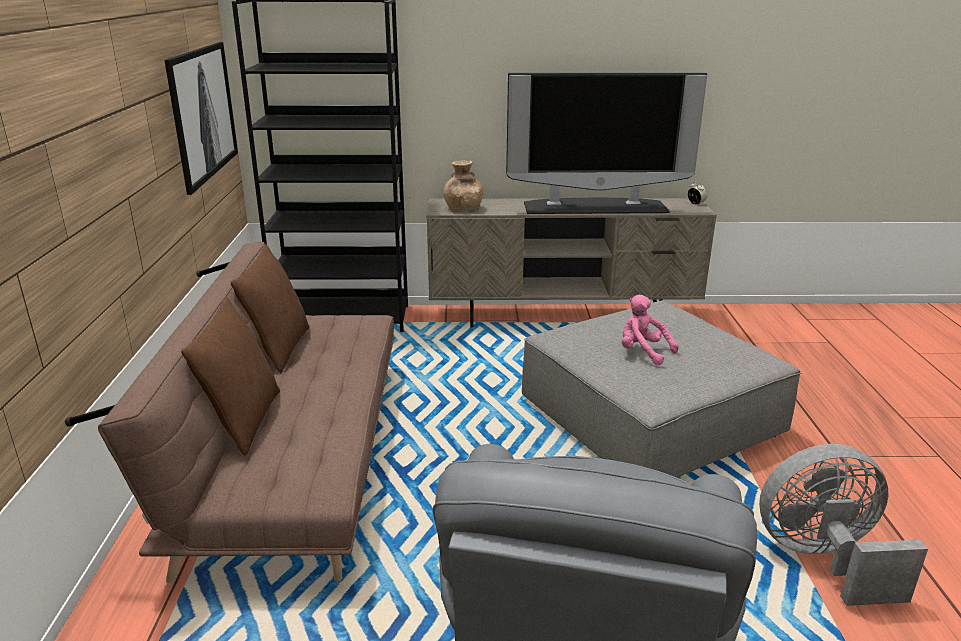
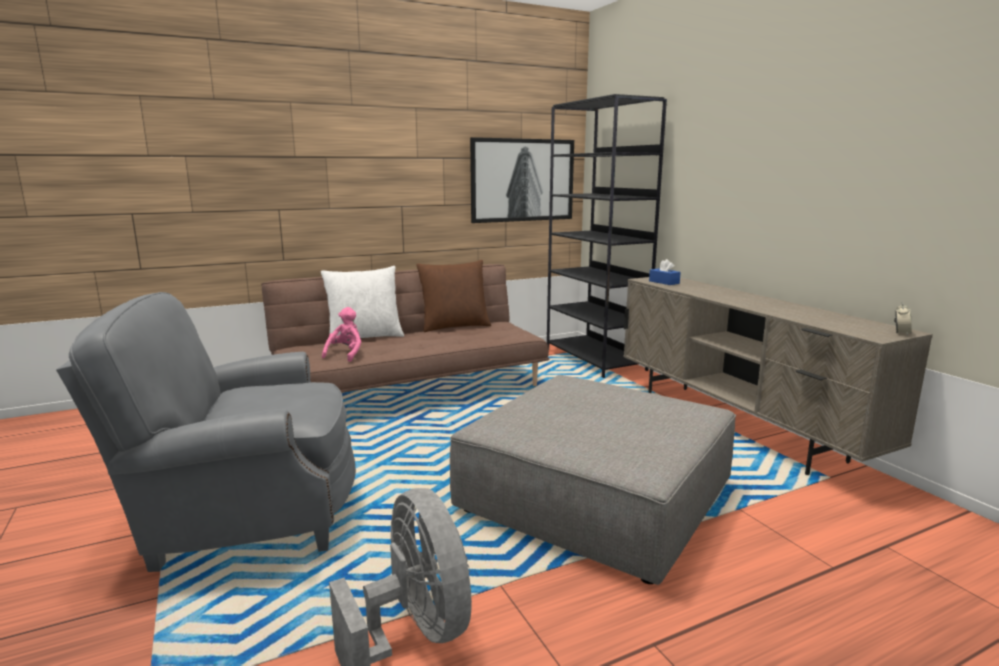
camera: 65 degrees right, 10 degrees down
(242, 421) = (364, 337): brown pillow -> white pillow
(463, 208) = (664, 282): brown vase -> blue tissue box
(595, 207) = (771, 306): television -> none
(643, 352) = (580, 412): pink plush toy -> pink plush toy (346, 354)

